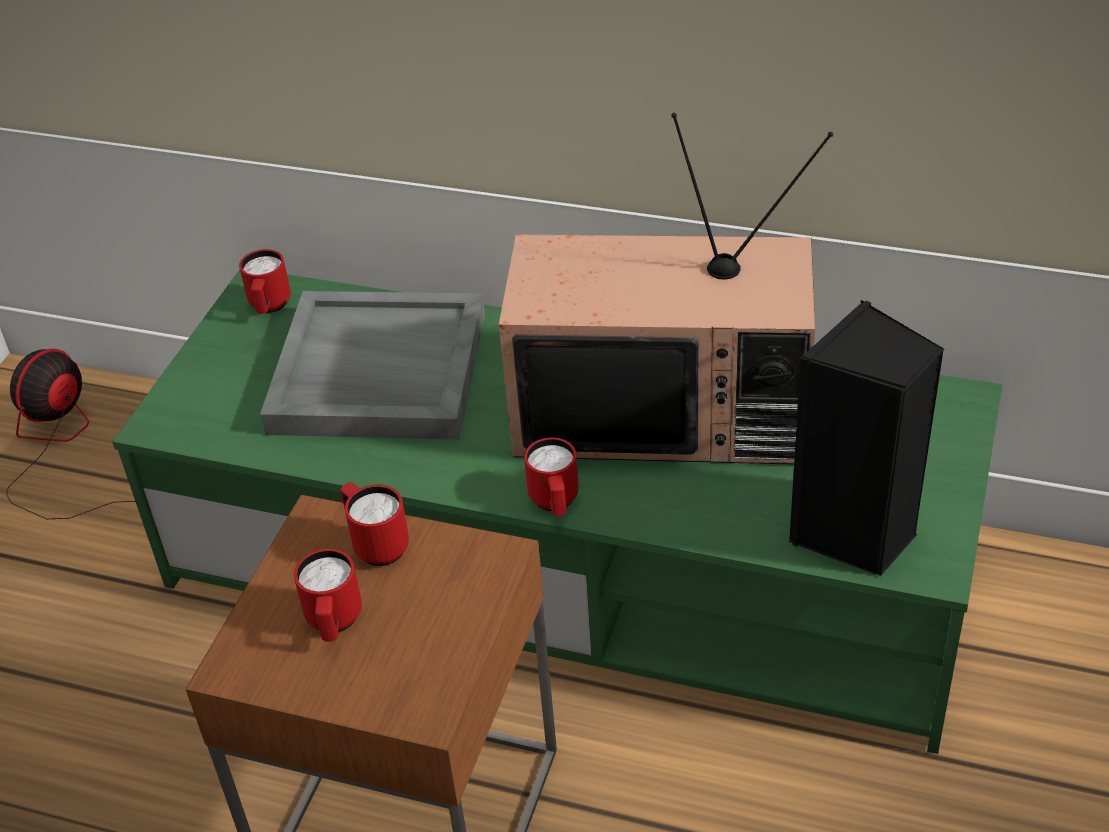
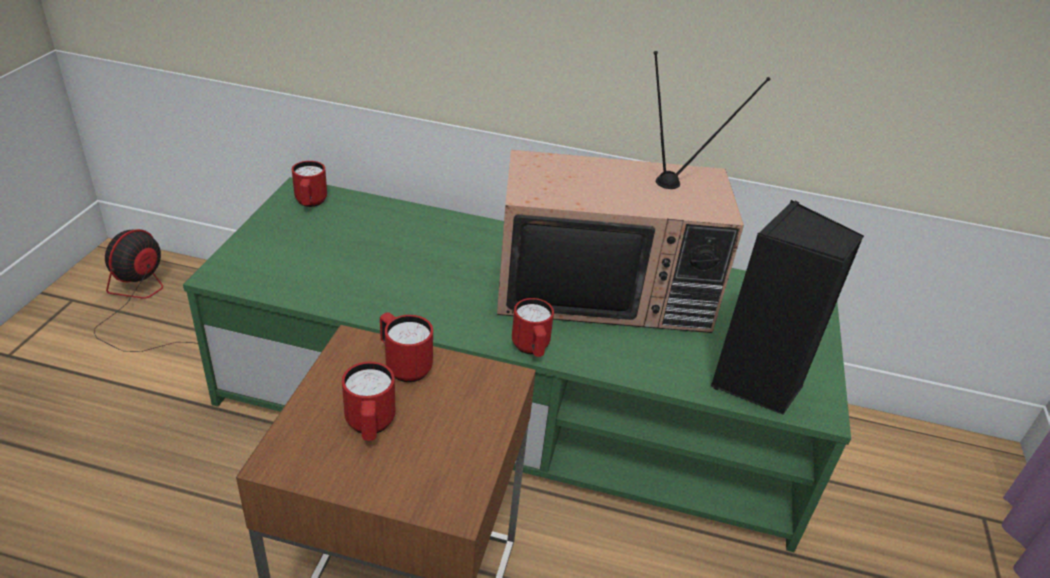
camera: 10 degrees left, 5 degrees down
(376, 373) = (391, 251): grey tray -> none

